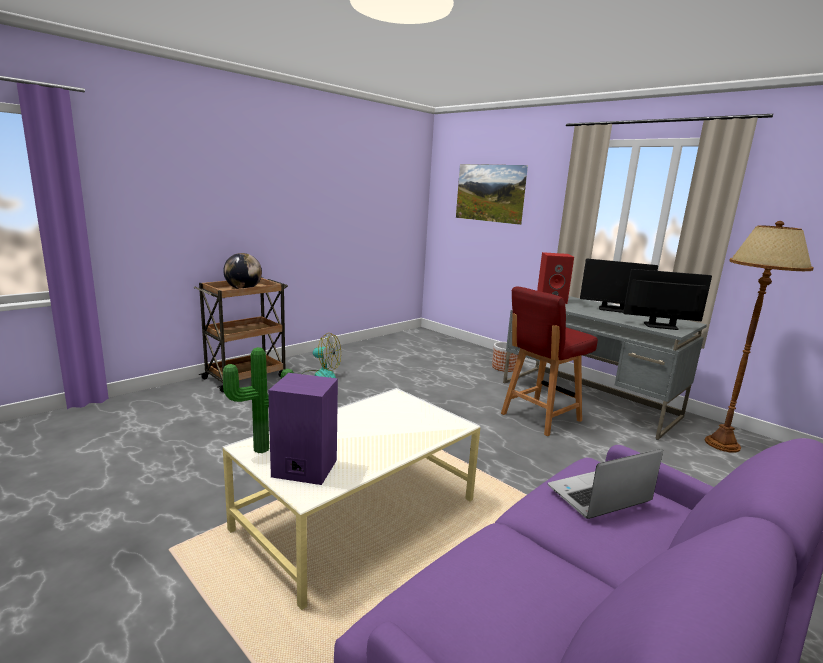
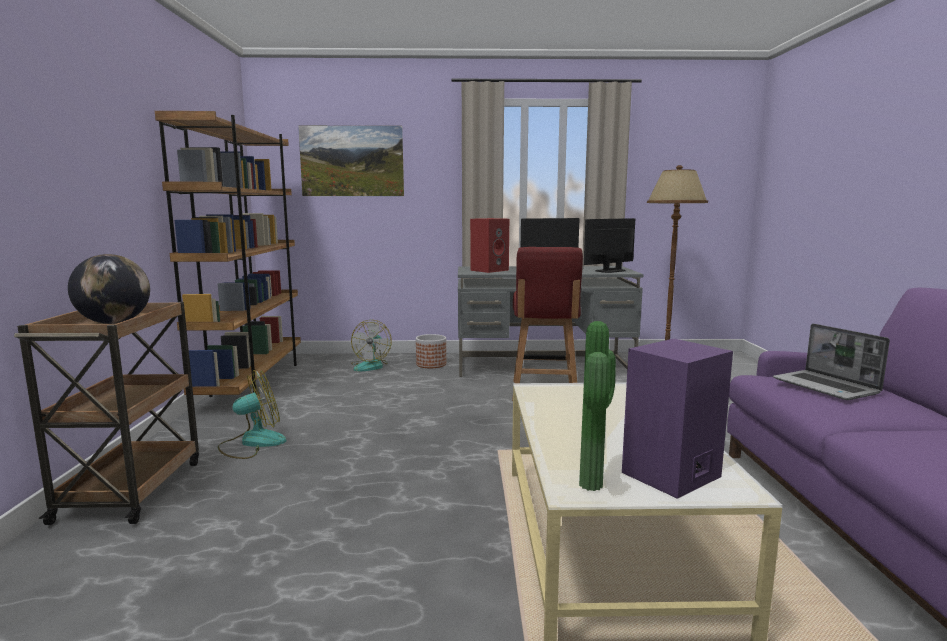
camera: 45 degrees left, 5 degrees down
(382, 343) = (253, 382): none -> brown bookcase
(463, 355) = (371, 366): none -> fan
(598, 496) = (826, 387): laptop -> laptop turned 45 degrees counterclockwise

